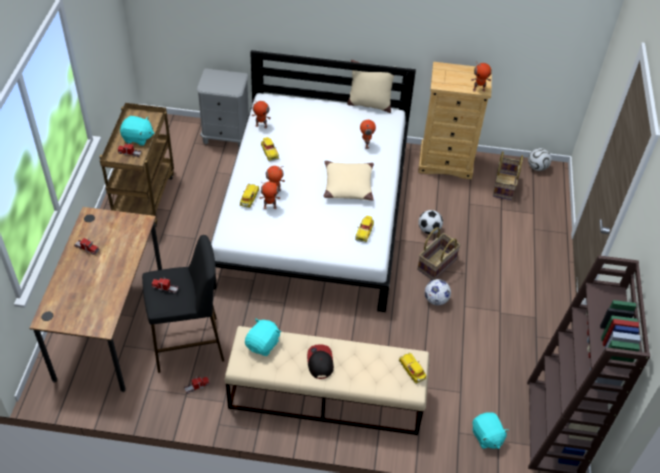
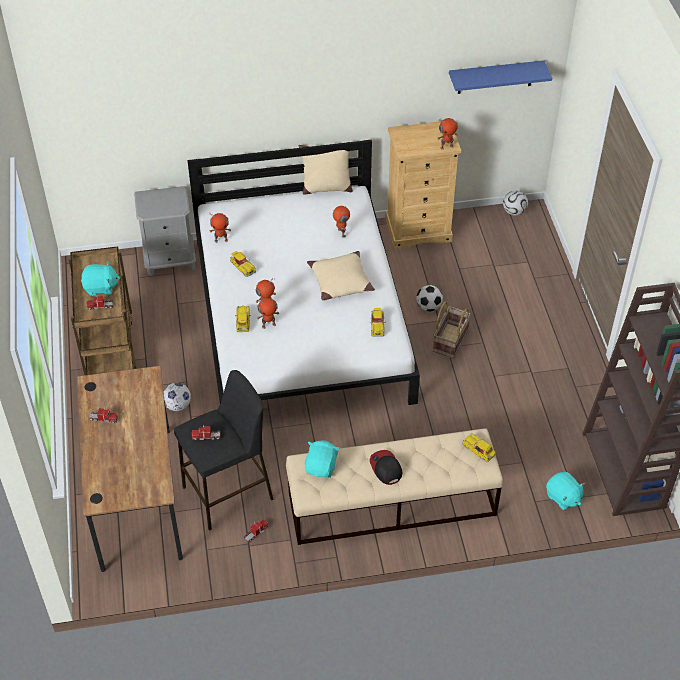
camera: 15 degrees left, 0 degrees up
(435, 300) = (463, 377): football -> football (177, 405)
(504, 186) = (488, 240): basket -> none
(540, 36) = (495, 77): none -> blue shelf

